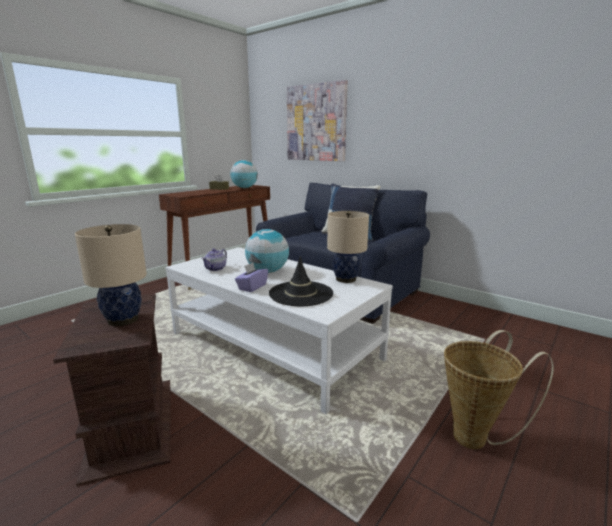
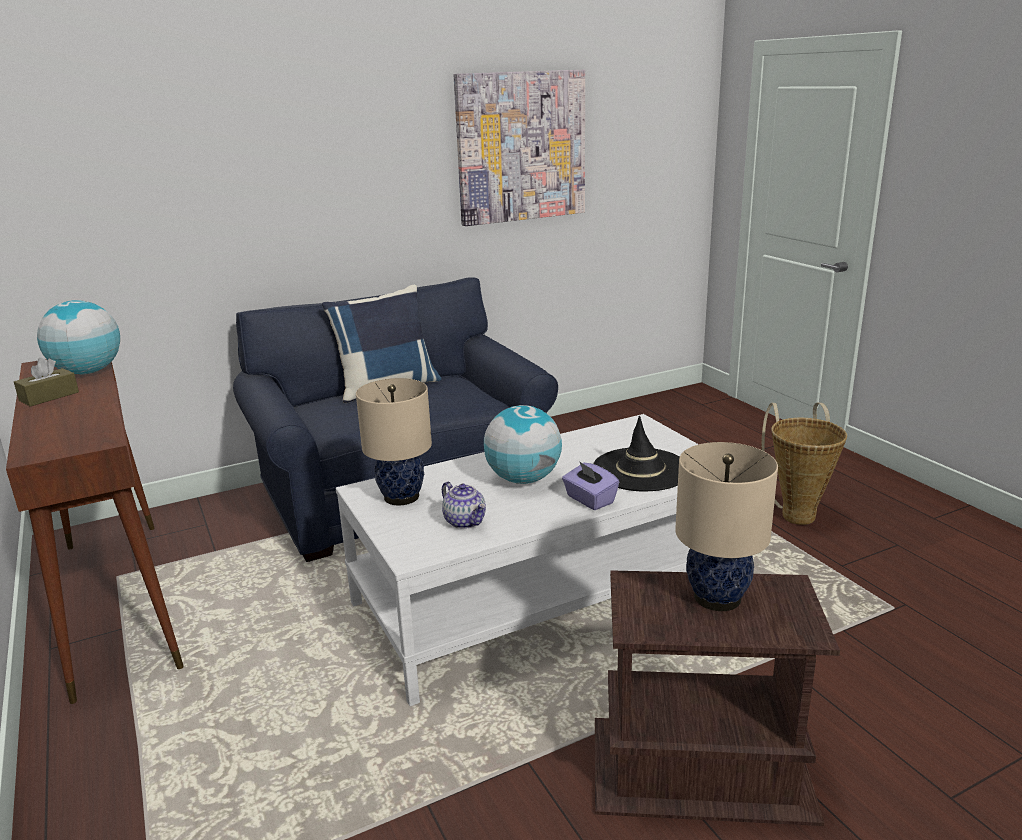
camera: 65 degrees left, 5 degrees up
(316, 123) = (193, 178): picture -> picture (521, 147)
(345, 279) = (603, 433): beige table lamp -> beige table lamp (401, 497)

